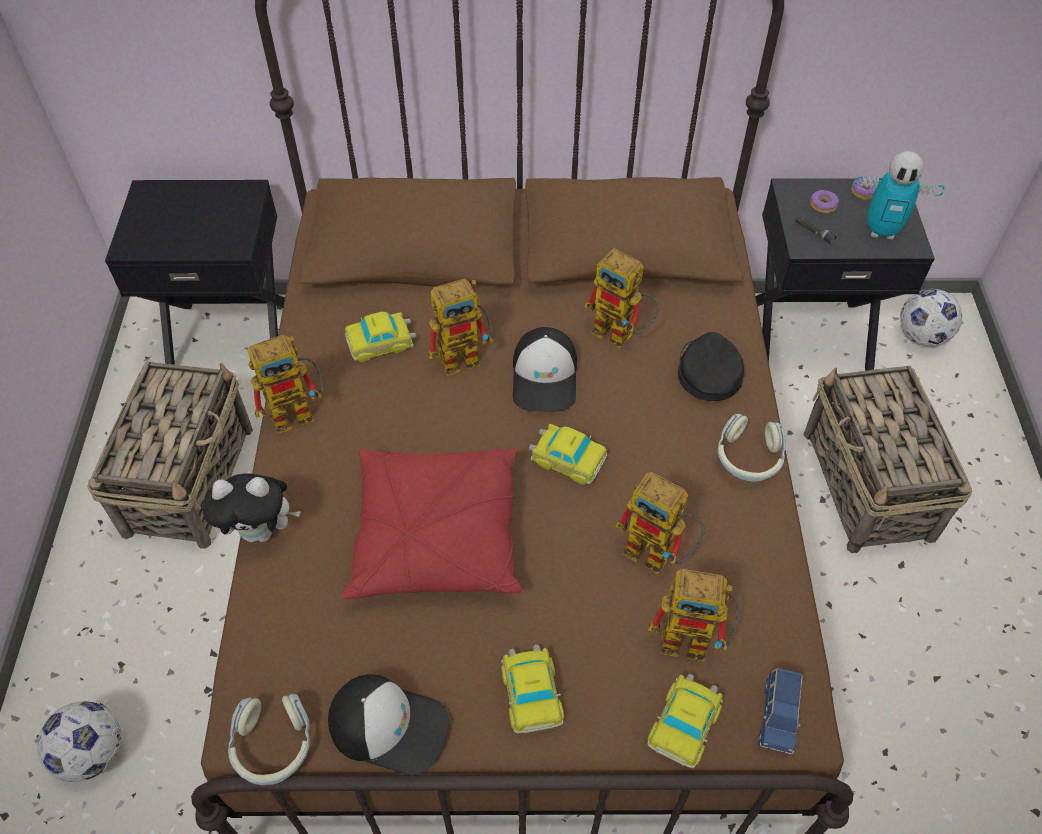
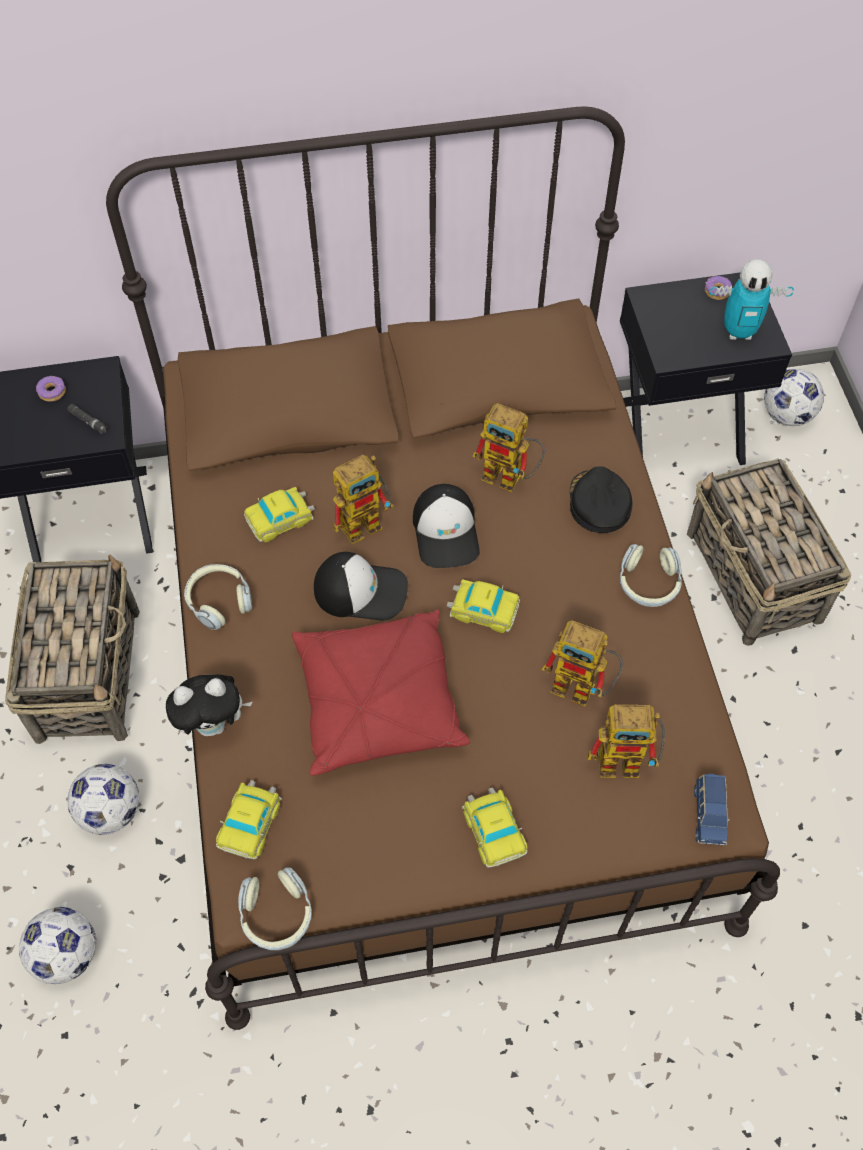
camera: 10 degrees left, 5 degrees up
(175, 615) = (110, 811): none -> football
(300, 411) = (219, 601): toy robot -> headphones
(389, 725) = (376, 880): cap -> cap (361, 590)
(685, 722) = (631, 833): toy car -> toy car (250, 822)
(814, 232) = (675, 341): black flashlight -> black flashlight (88, 421)
(823, 205) = (680, 311): donut -> donut (52, 392)

